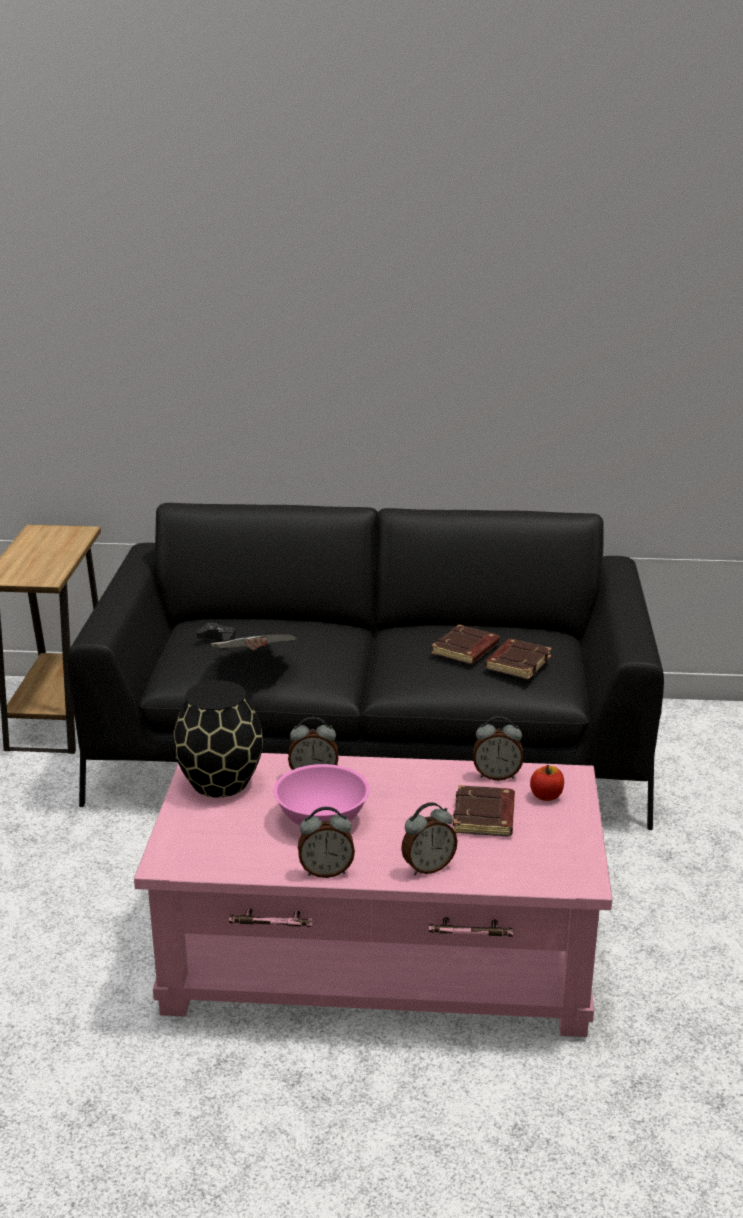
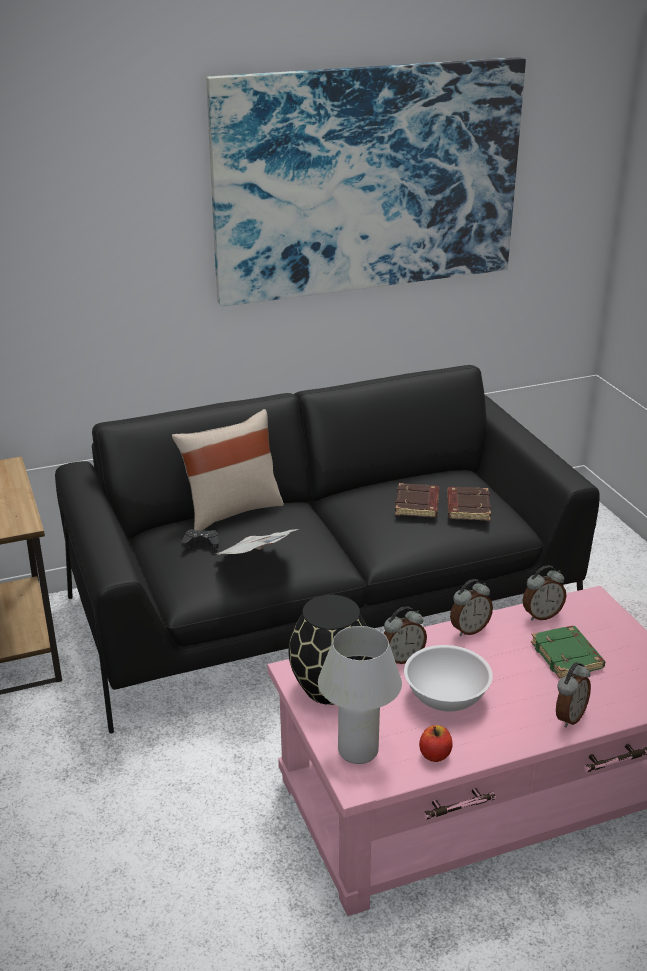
camera: 25 degrees left, 5 degrees up
(193, 838) = (358, 751): none -> white table lamp
(276, 618) = (231, 511): none -> beige pillow
(321, 818) = (445, 697): pink bowl -> white bowl
(326, 872) = (496, 747): alarm clock -> alarm clock (469, 629)
(485, 817) = (568, 656): brown book -> green book
(487, 287) = (368, 180): none -> picture
(546, 796) = (593, 623): apple -> apple (435, 755)

